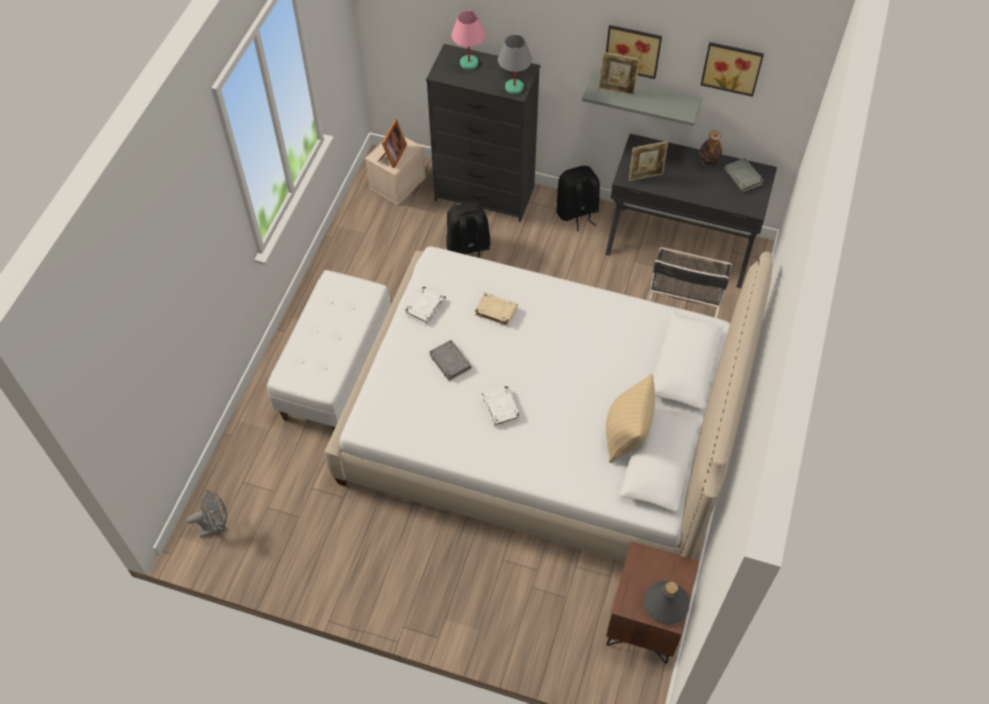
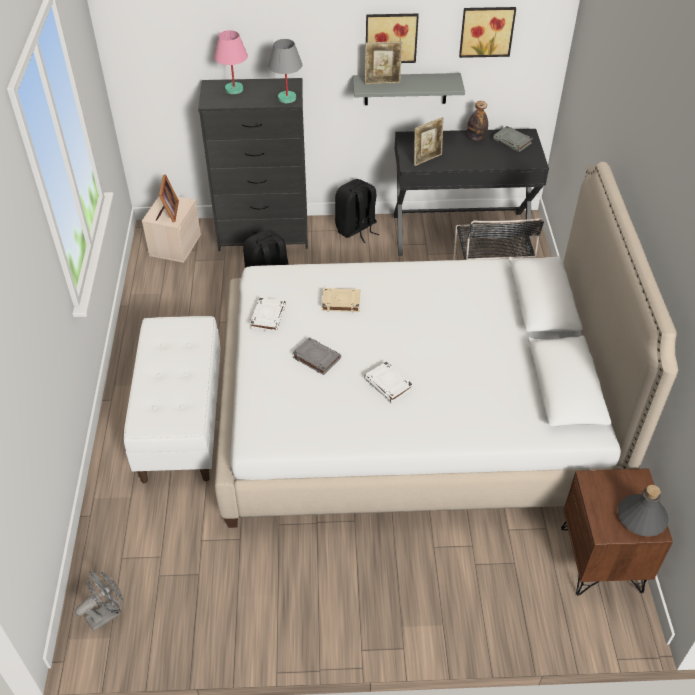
camera: 20 degrees left, 10 degrees down
(626, 434) = (521, 374): beige pillow -> none

